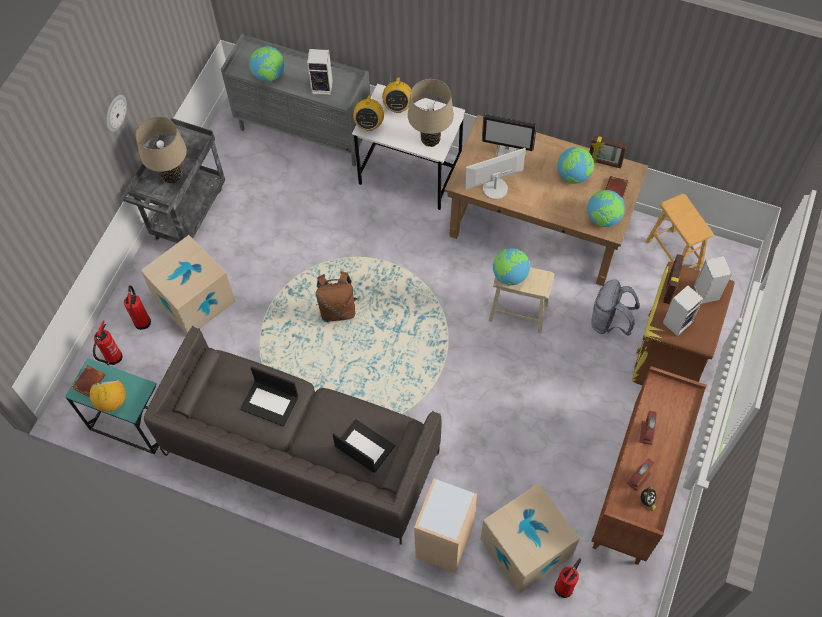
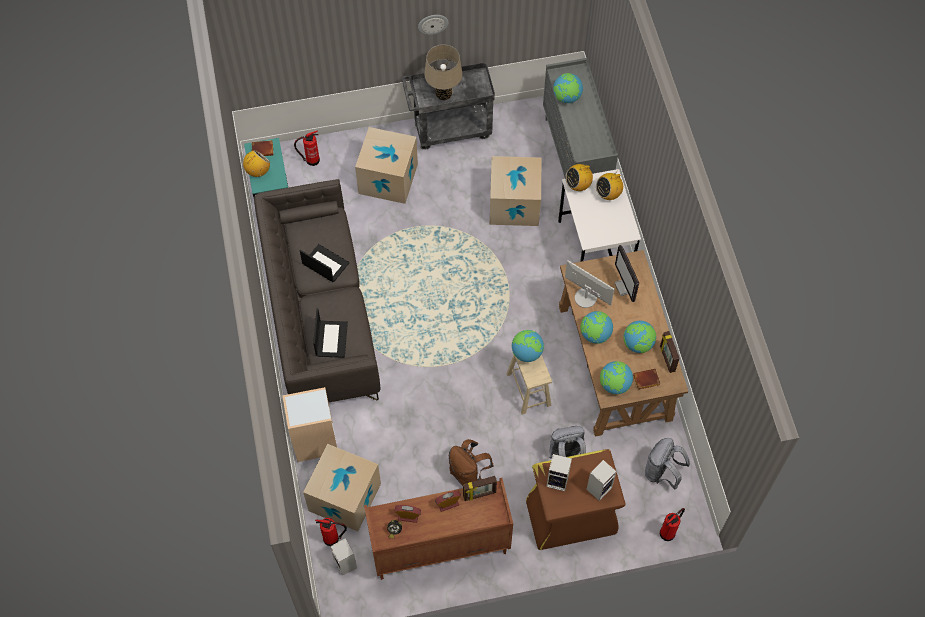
camera: 55 degrees right, 0 degrees up
(142, 320) = (351, 158): fire extinguisher -> fire extinguisher (668, 532)
(270, 402) = (325, 263): laptop -> laptop turned 135 degrees clockwise
(312, 209) = (514, 204): none -> cardboard box
(323, 87) = (583, 136): speaker -> speaker (346, 564)
(337, 309) = (444, 270): brown backpack -> brown backpack (468, 473)
(430, 139) = (596, 231): beige table lamp -> none
(540, 203) = (595, 334): none -> globe
(670, 288) = (584, 461): picture frame -> picture frame (479, 495)
(673, 254) = (662, 472): brown stool -> grey backpack

